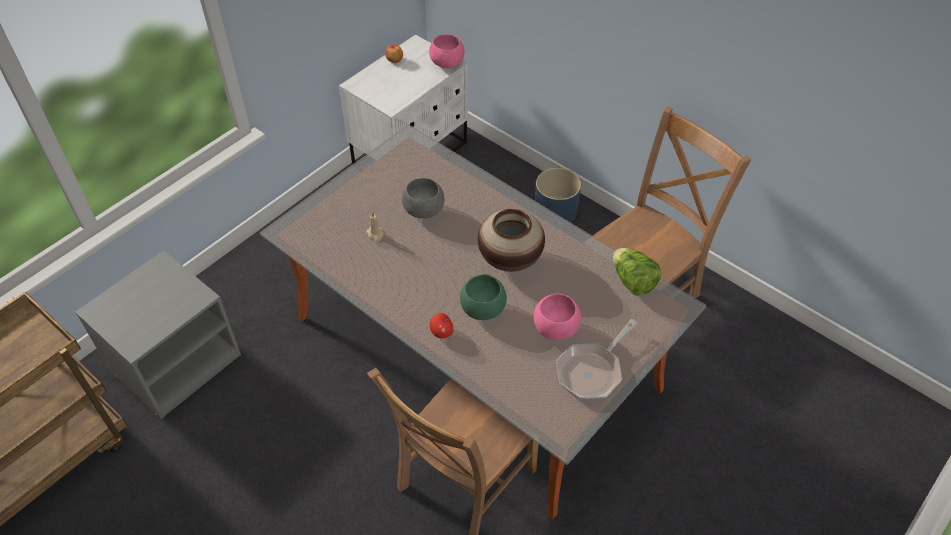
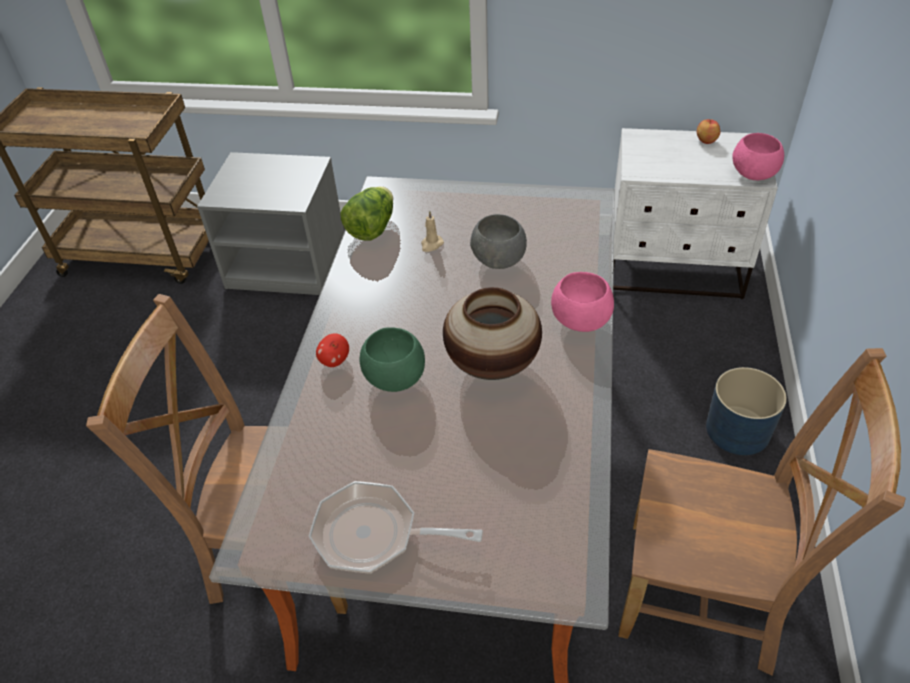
camera: 60 degrees right, 5 degrees down
(555, 328) = (417, 460): pink bowl -> pink bowl (580, 320)
(632, 282) = (568, 508): lettuce -> lettuce (372, 228)

